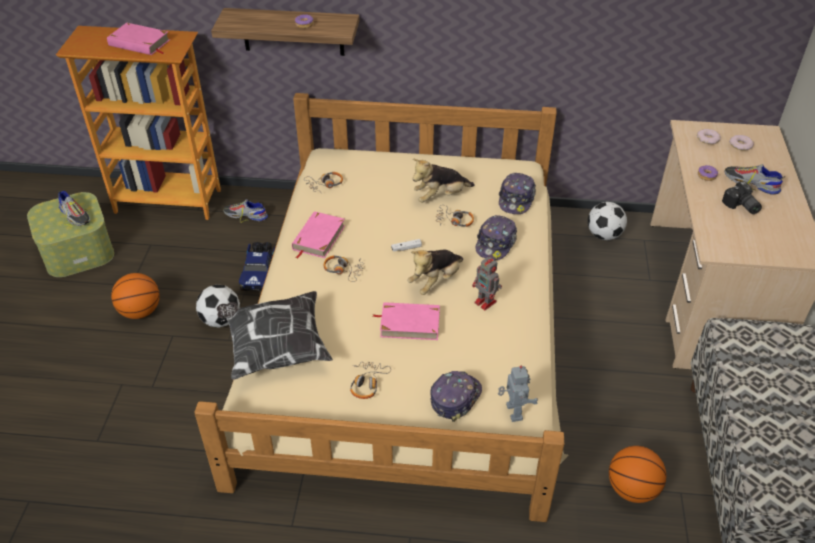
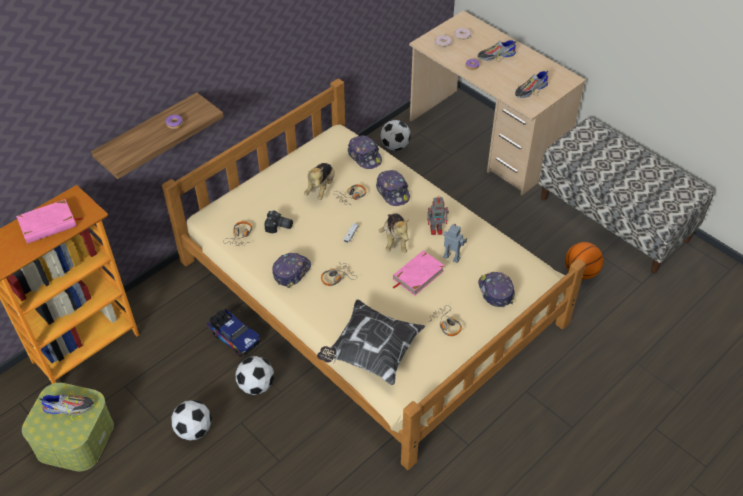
camera: 50 degrees left, 5 degrees up
(140, 311) = (194, 430): basketball -> football
(245, 215) = (161, 309): shoe -> shoe (530, 90)
(318, 238) = (291, 271): pink book -> cap
(512, 412) = (528, 274): toy robot -> toy robot (451, 258)
(741, 206) = (509, 73): camera -> camera (279, 227)

